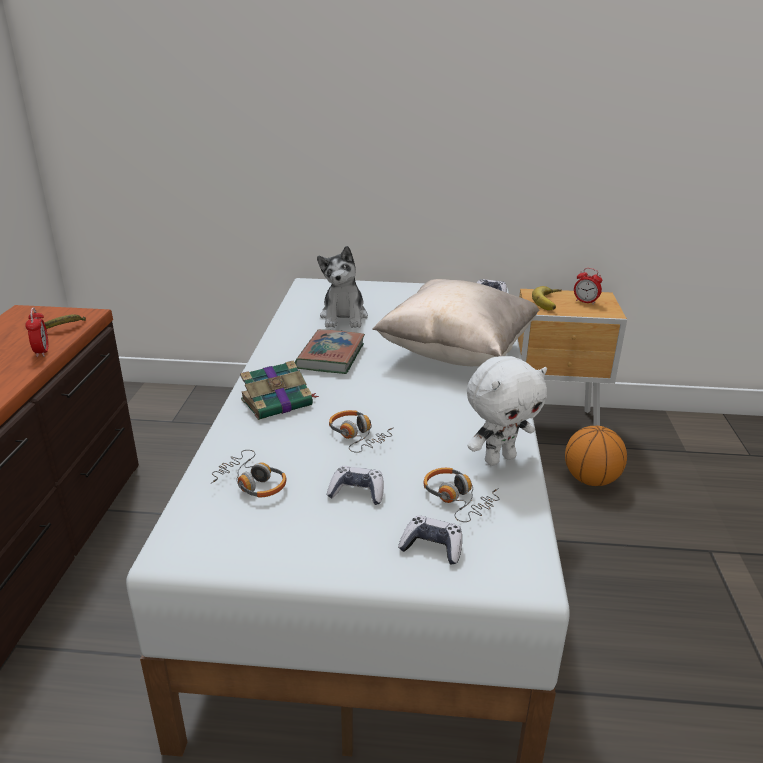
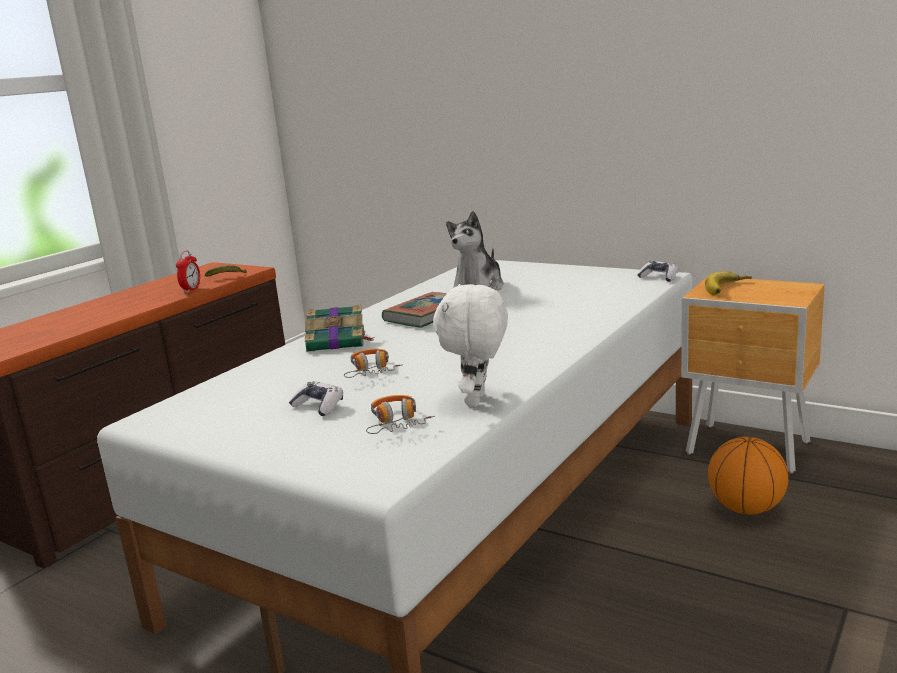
camera: 30 degrees right, 10 degrees down
(252, 483) = (248, 390): headphones -> none
(432, 547) = (329, 449): game controller -> none
(457, 352) = (552, 321): beige pillow -> none
(499, 458) = (478, 400): white plush toy -> white plush toy turned 105 degrees clockwise
(585, 302) = (773, 290): alarm clock -> none

